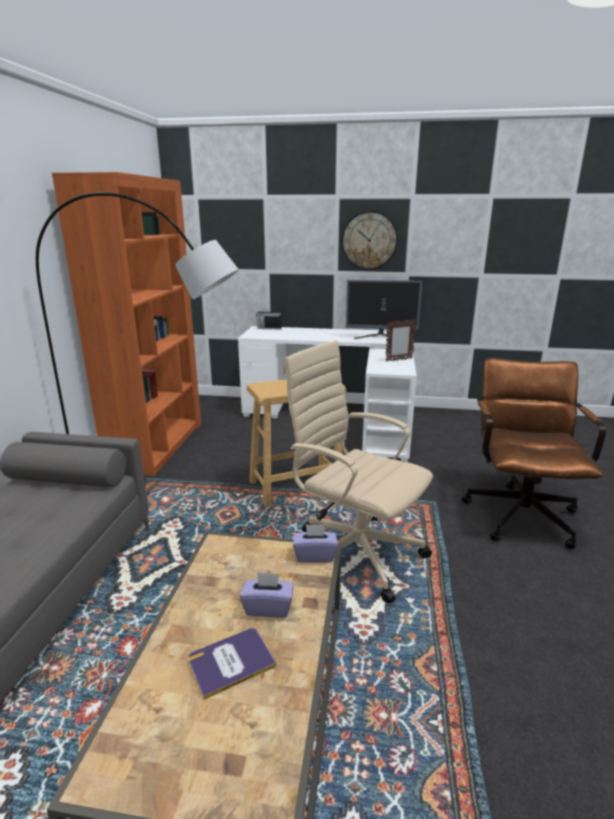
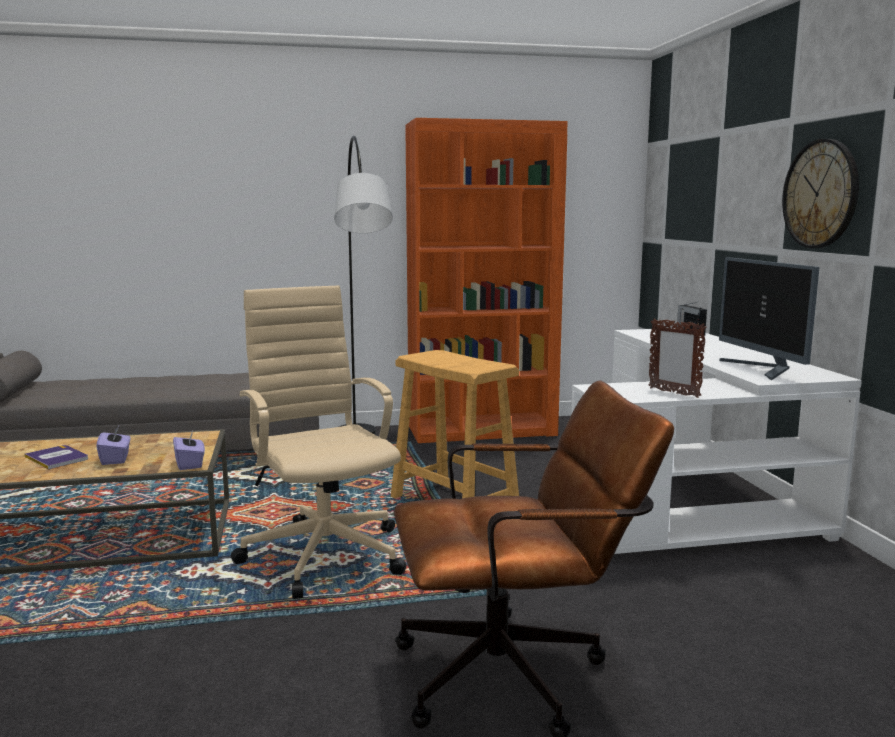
camera: 70 degrees right, 10 degrees down
(354, 553) = (324, 553): beige office chair -> beige office chair turned 45 degrees counterclockwise

